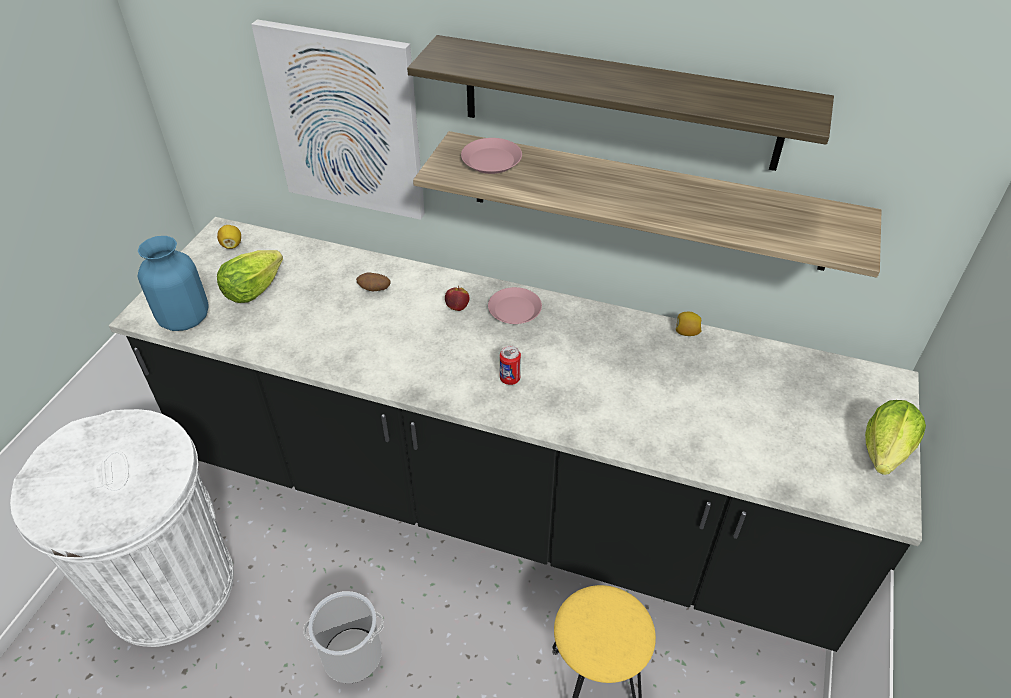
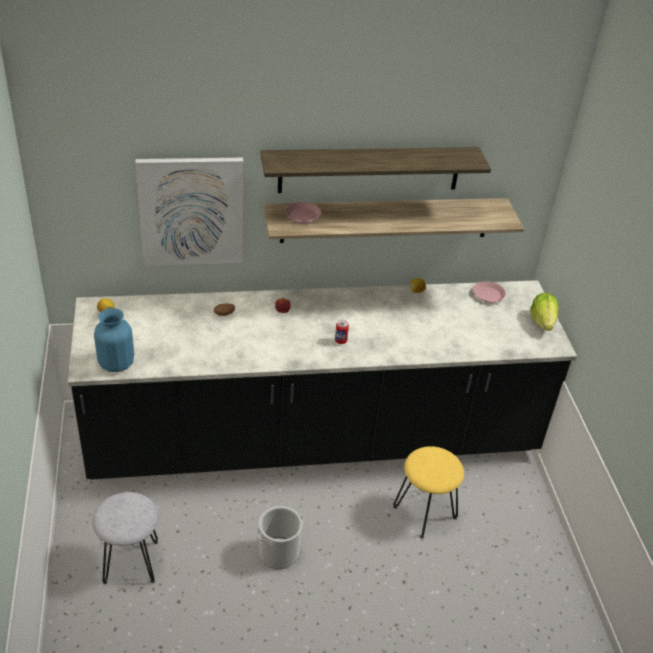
camera: 30 degrees left, 5 degrees down
(170, 587) = (131, 562): white trash can -> grey stool
(252, 290) = (146, 335): lettuce -> none
(514, 310) = (316, 304): pink plate -> pink plate (488, 295)

